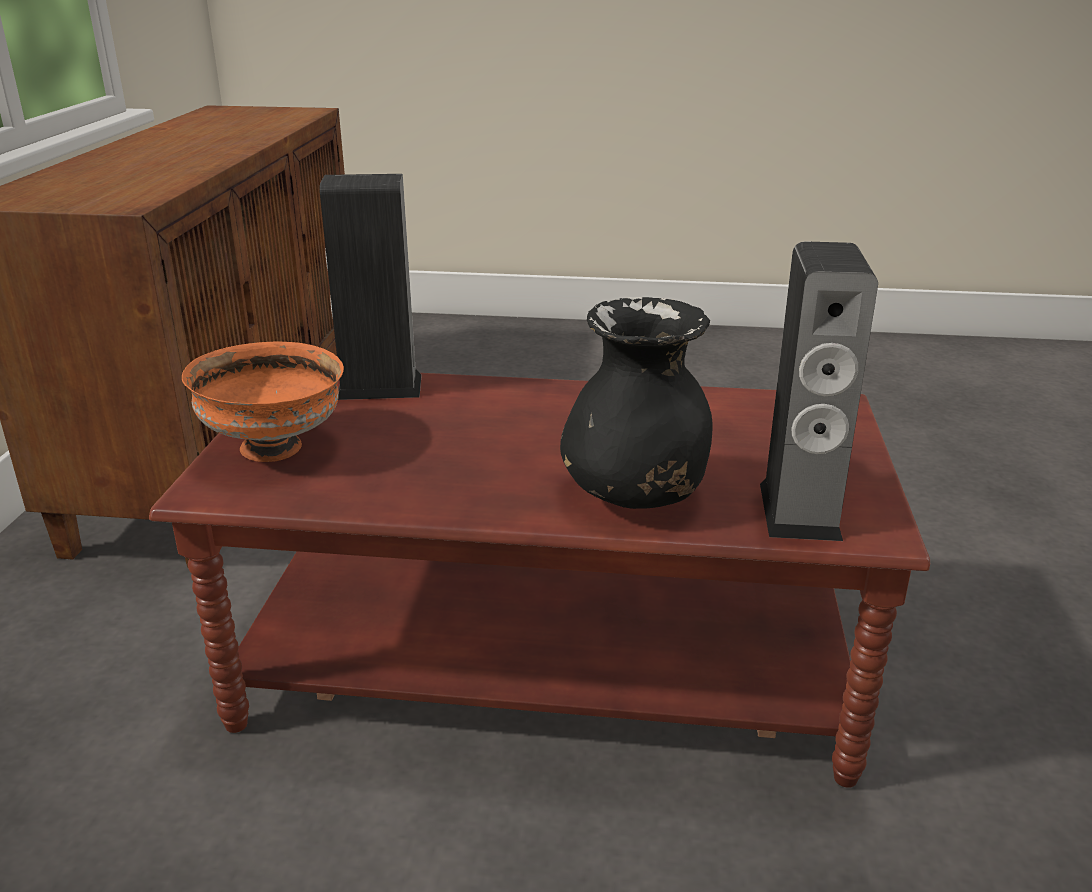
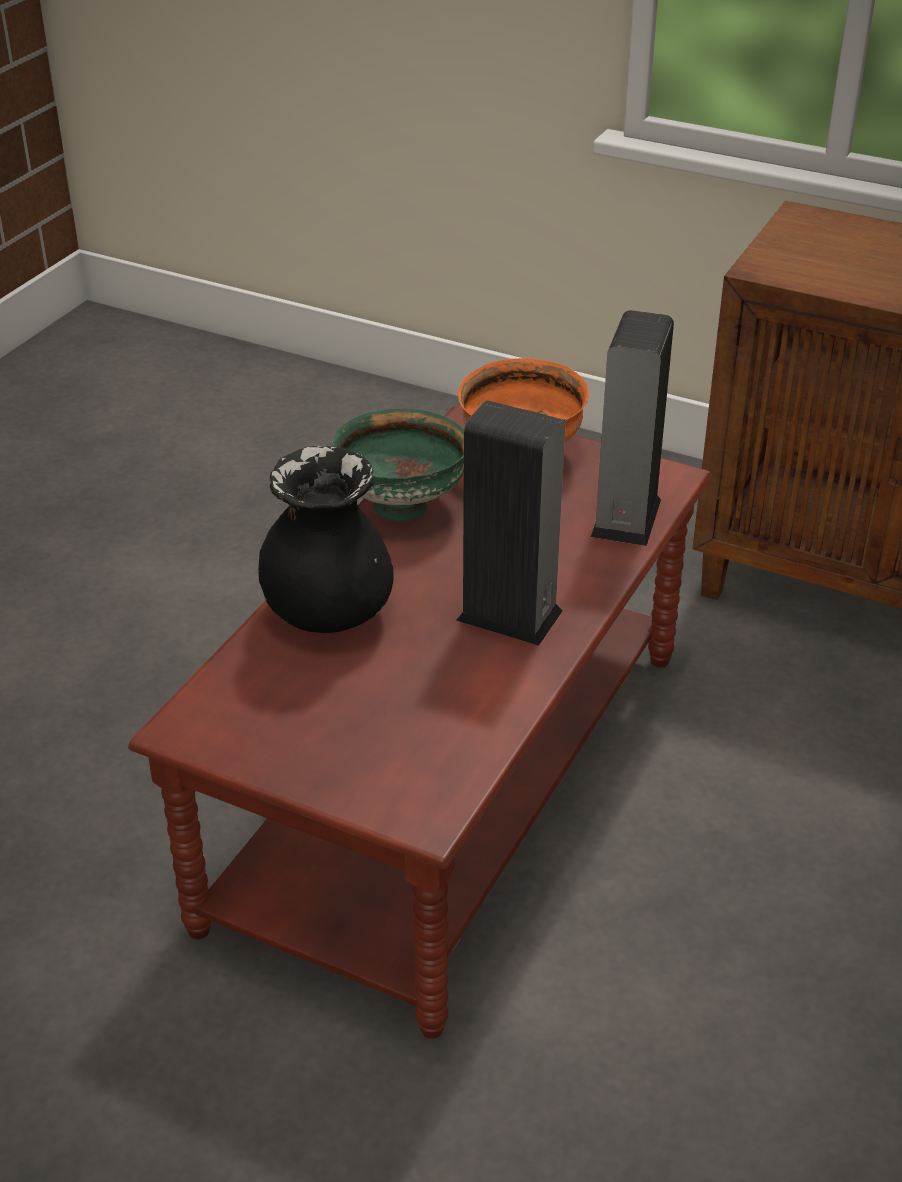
camera: 110 degrees right, 10 degrees up
(410, 497) = (401, 506): none -> green bowl
(799, 511) = (243, 696): speaker -> speaker (509, 615)

